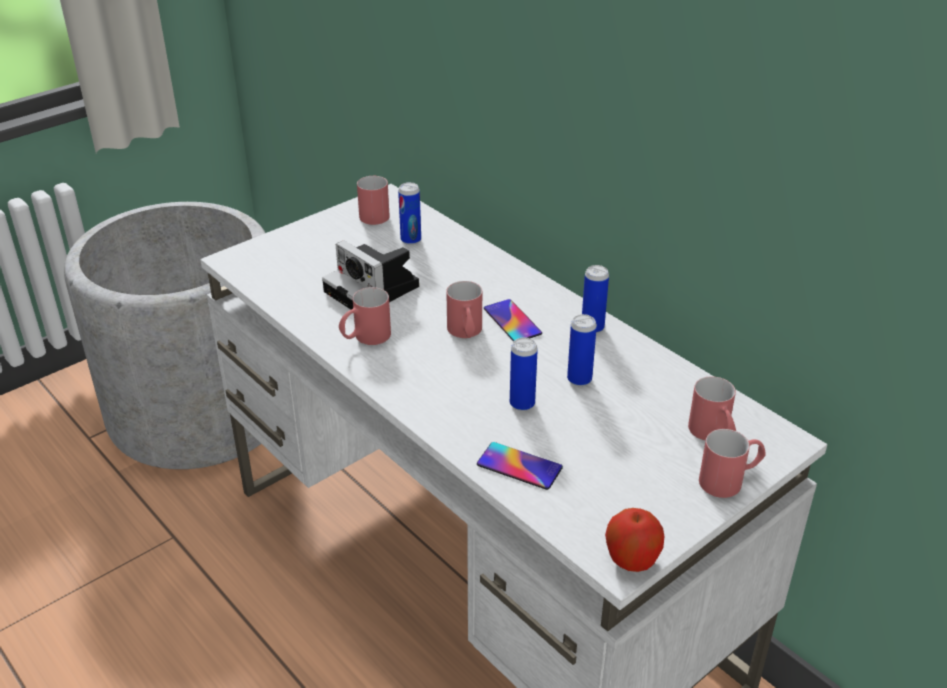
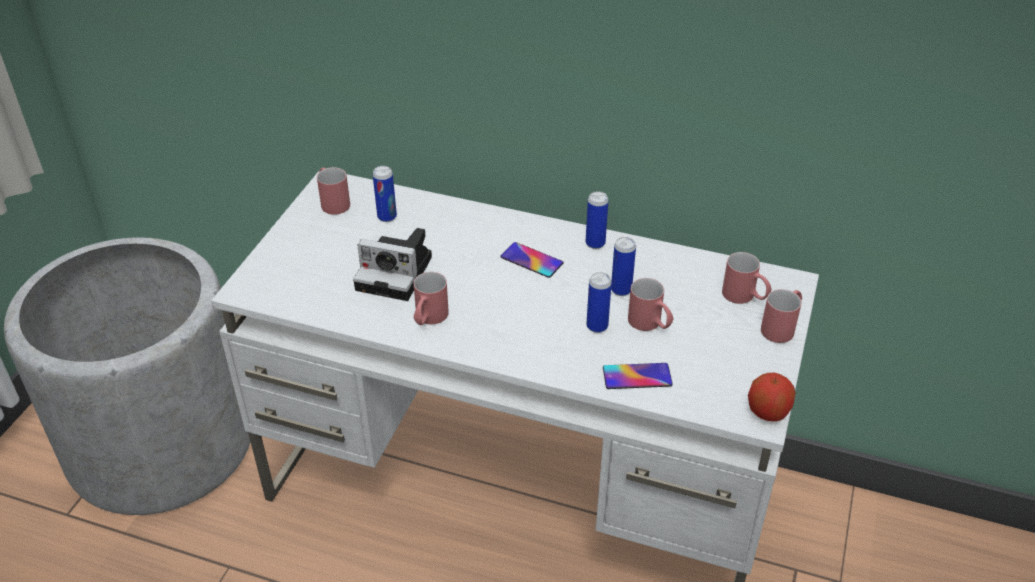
camera: 30 degrees left, 5 degrees up
(466, 333) = (505, 284): red mug -> red mug (650, 324)

